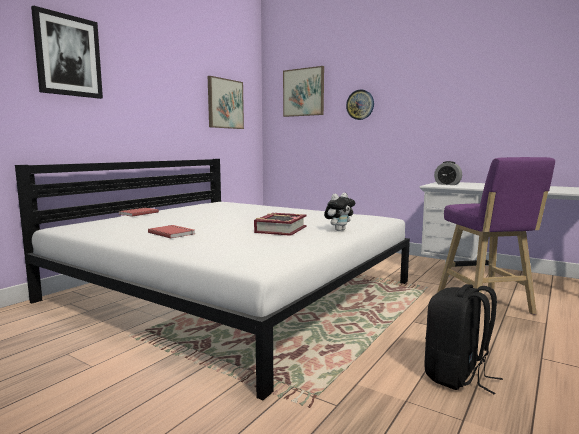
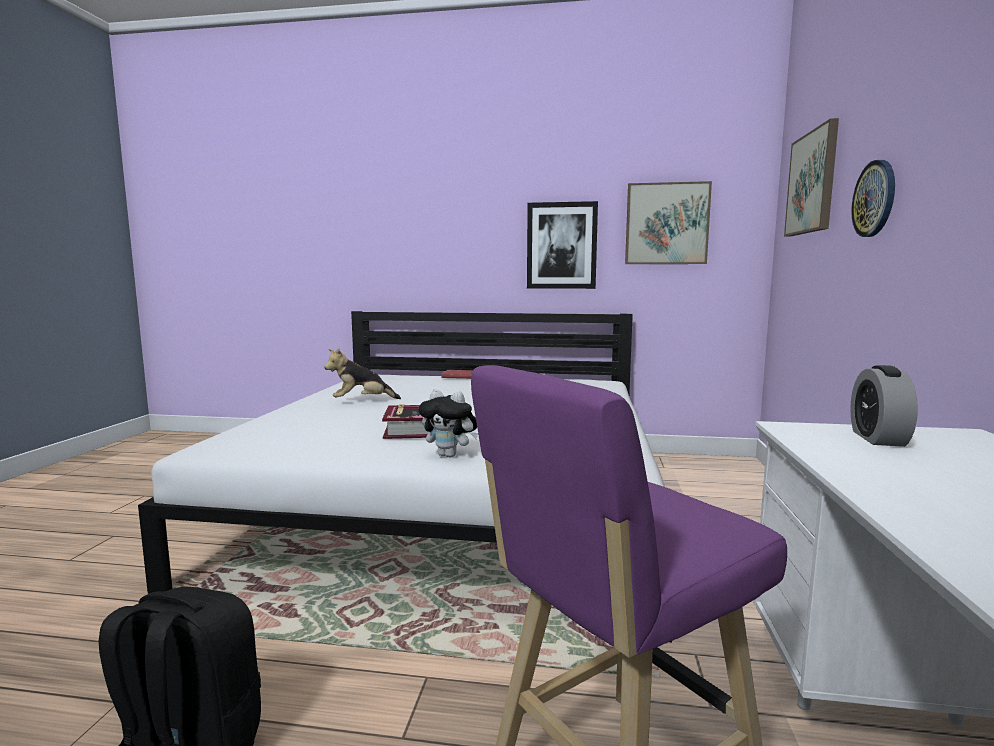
camera: 65 degrees right, 0 degrees up
(68, 56) = (415, 197): picture -> picture (561, 246)
(172, 233) = (361, 401): red book -> plush toy

